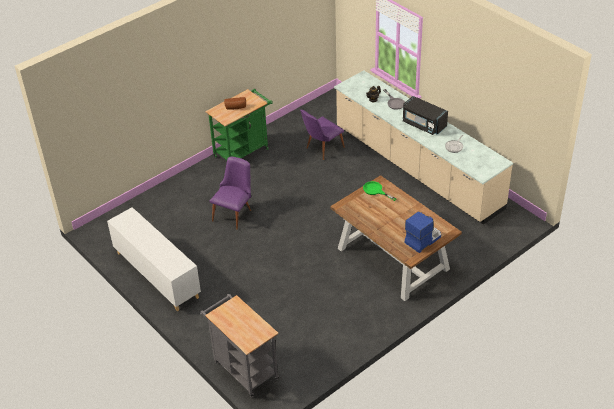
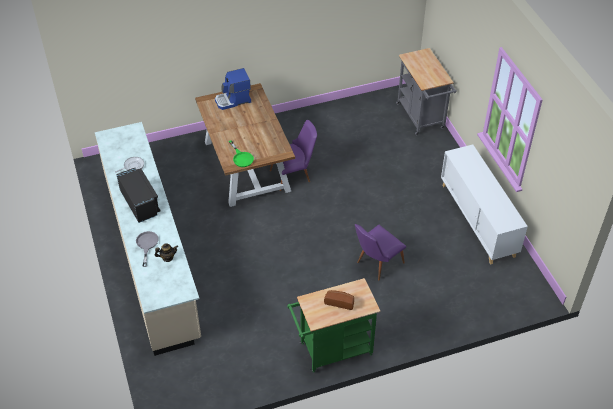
camera: 160 degrees left, 5 degrees up
(321, 149) = (237, 319): purple chair -> purple chair (294, 175)

